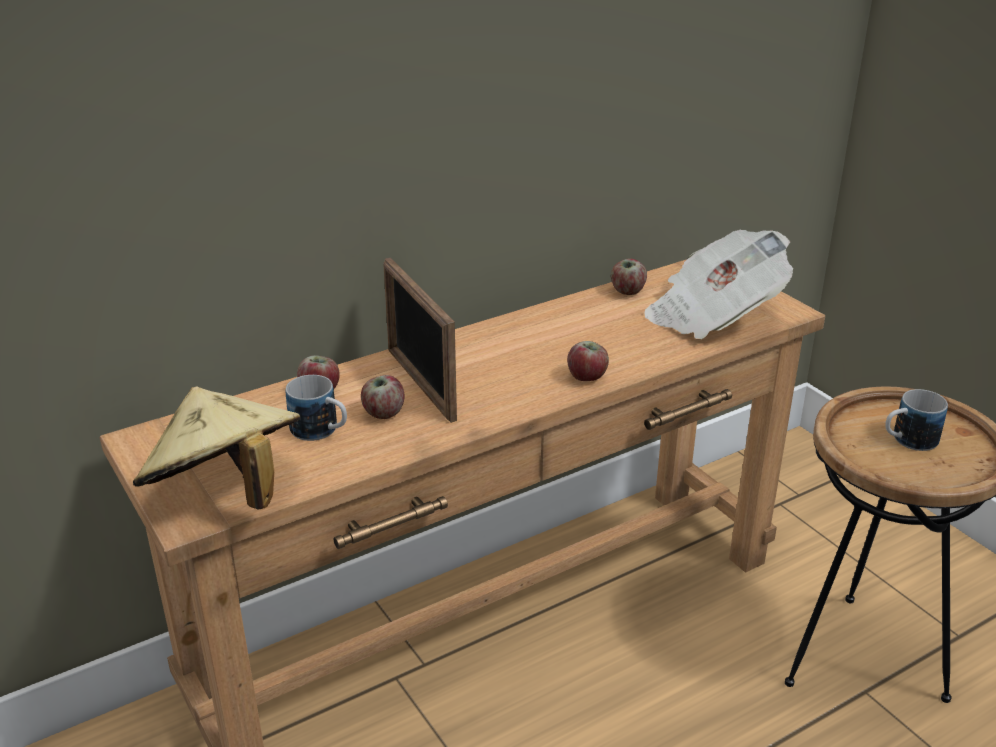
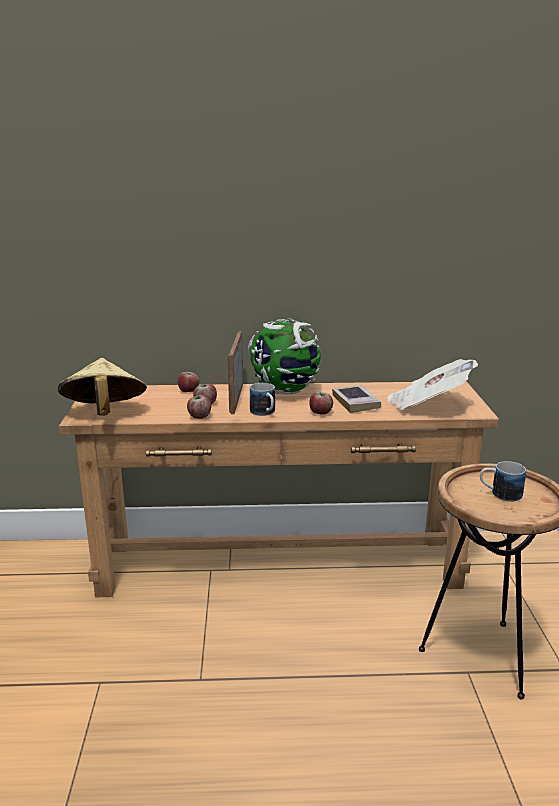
camera: 30 degrees right, 10 degrees down
(321, 432) = (170, 404): mug -> mug (265, 413)
(481, 346) = (285, 391): none -> globe
(612, 339) = (356, 402): none -> book
(627, 291) = (392, 387): apple -> apple (199, 417)

